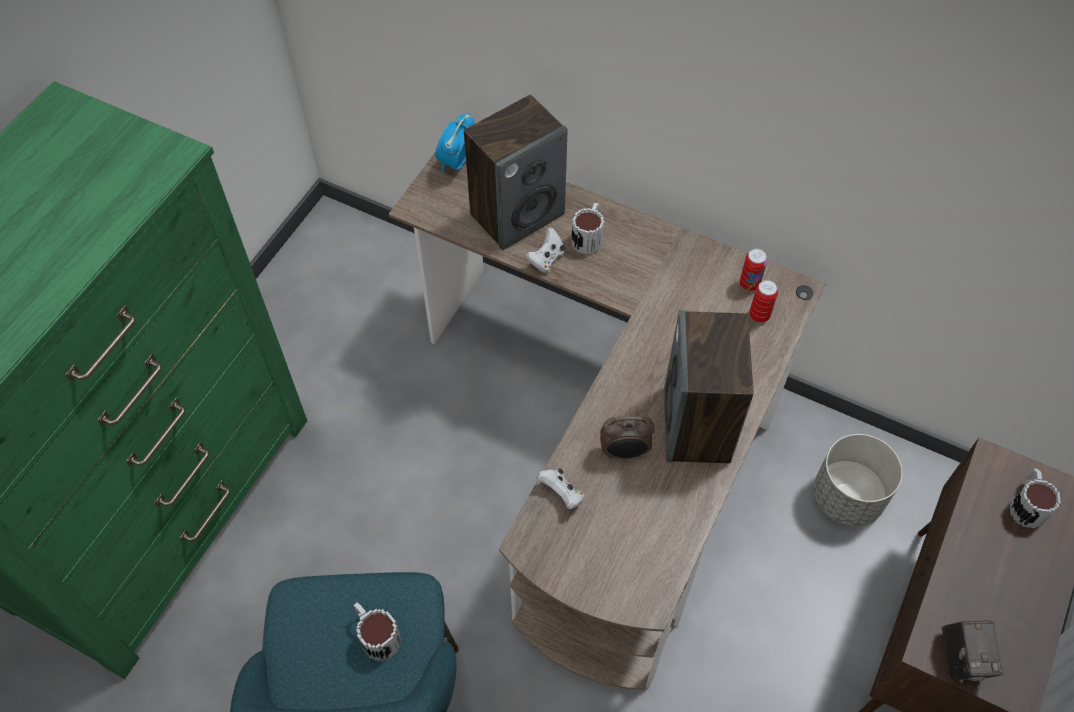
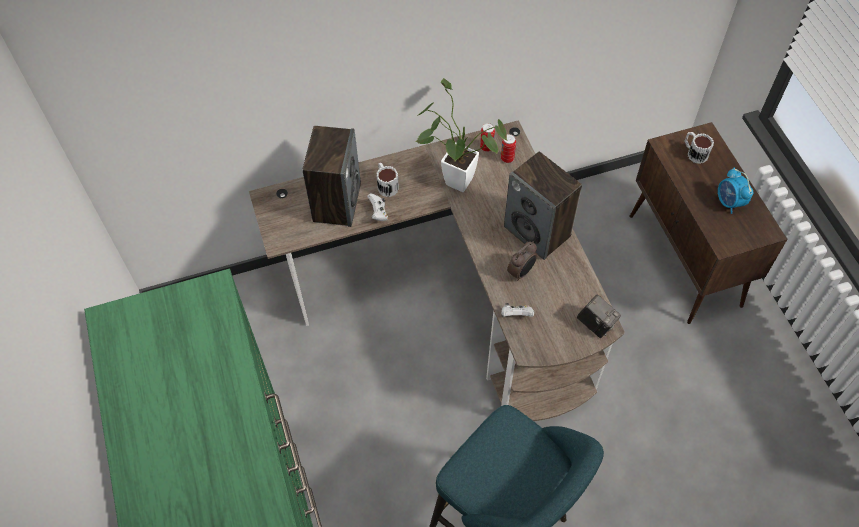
camera: 45 degrees left, 0 degrees up
(376, 635) = (514, 452): mug -> none
(456, 162) = (272, 201): alarm clock -> alarm clock (729, 202)
(669, 289) = (453, 179): none -> potted plant
(847, 498) = (585, 227): grey planter -> none
(962, 658) = (737, 238): camera -> camera (596, 324)

